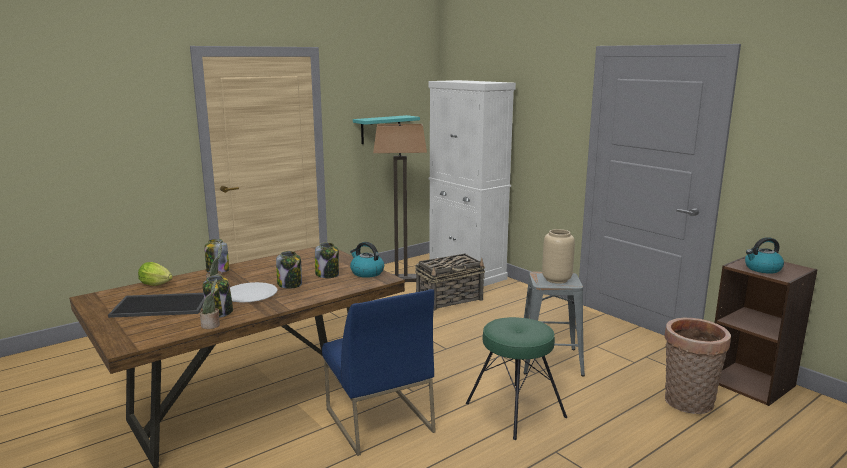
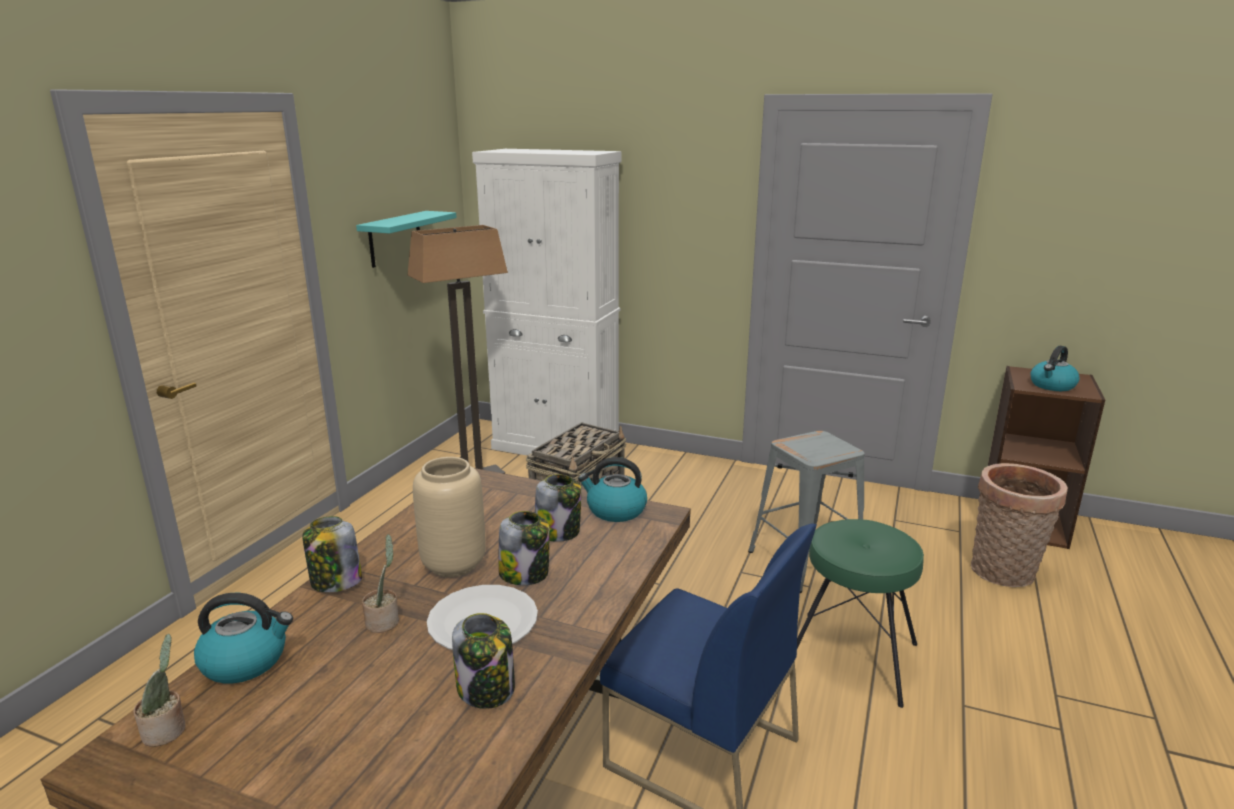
camera: 30 degrees left, 5 degrees up
(158, 285) = (246, 661): lettuce -> kettle
(162, 305) = (331, 714): tray -> none
(211, 325) = (517, 731): potted plant -> potted plant (167, 731)
(556, 279) = (819, 447): beige vase -> beige vase (453, 564)

